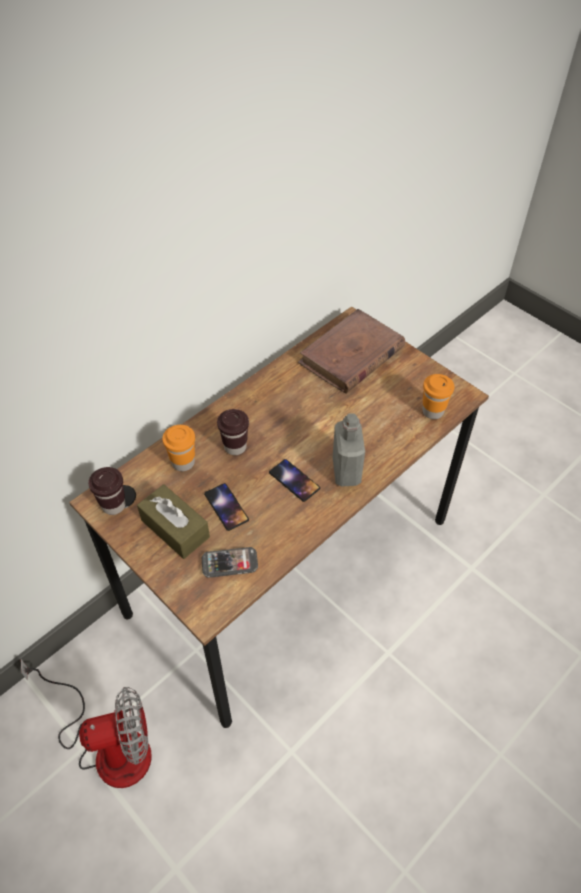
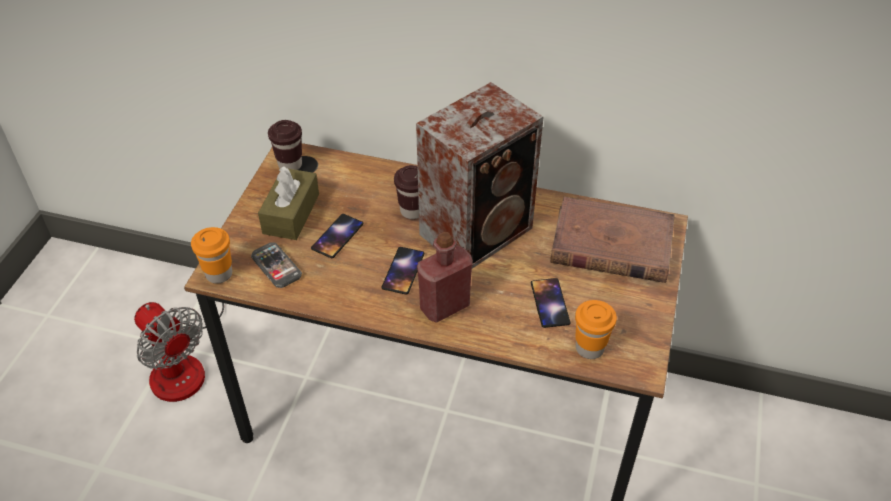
camera: 60 degrees right, 5 degrees down
(183, 462) = (367, 185): orange cup -> orange cup (219, 274)
(286, 417) = (479, 230): none -> speaker
(346, 471) = (444, 306): grey bottle -> red bottle
(381, 412) = (549, 303): none -> phone

